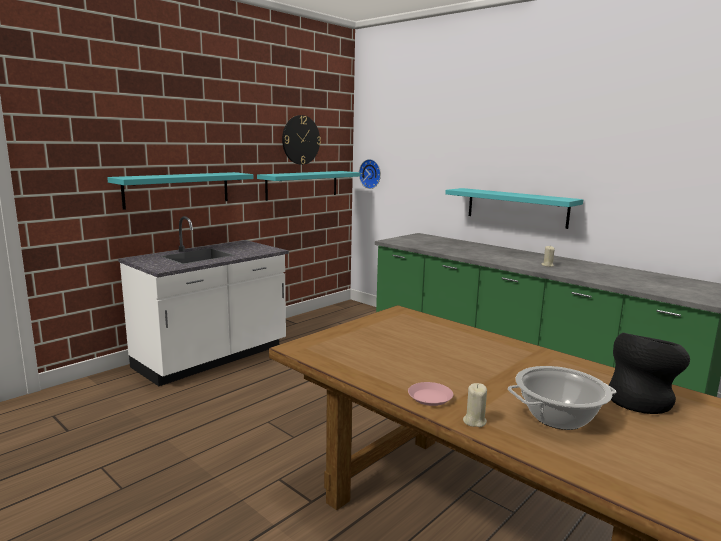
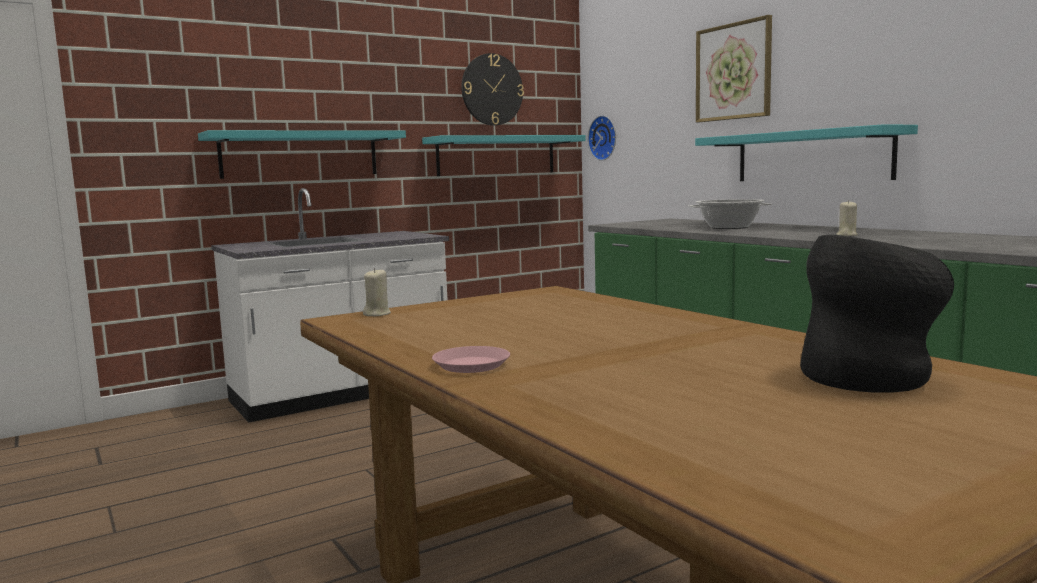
camera: 15 degrees right, 5 degrees down
(467, 147) = (733, 72): none -> picture
(474, 421) = (510, 389): beige candle -> beige candle (377, 314)
(558, 417) = (674, 390): cooking pot -> cooking pot (729, 227)

